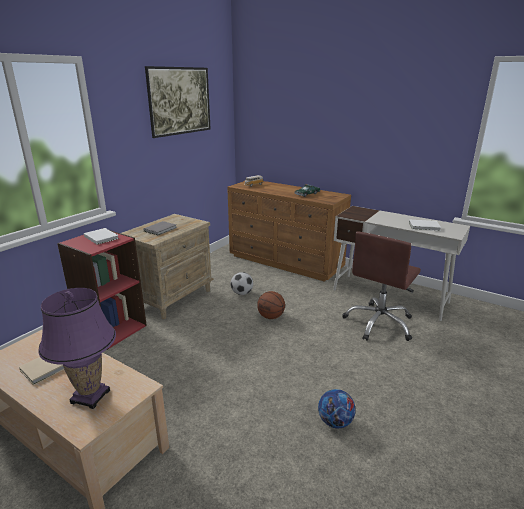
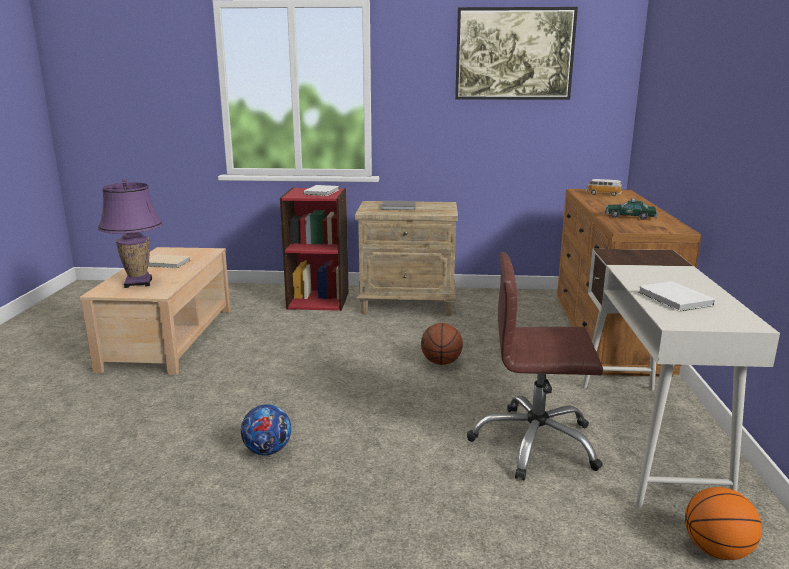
camera: 60 degrees right, 5 degrees down
(242, 293) = (471, 332): football -> none
(473, 317) = (717, 550): none -> basketball

